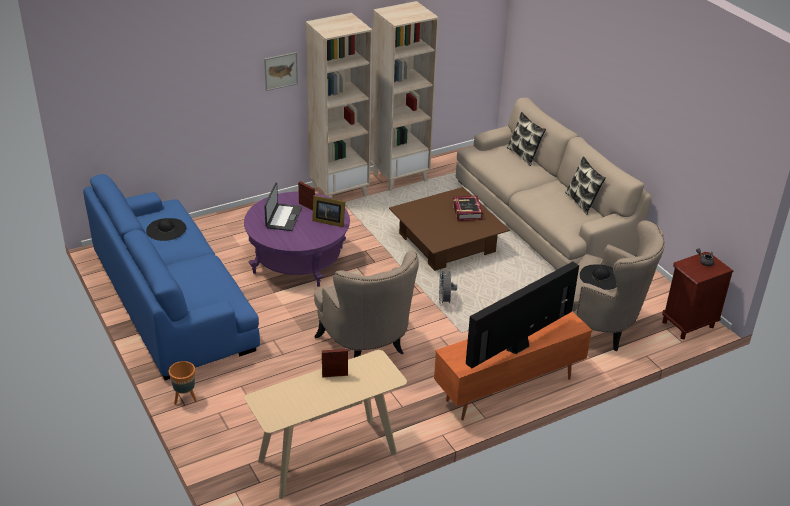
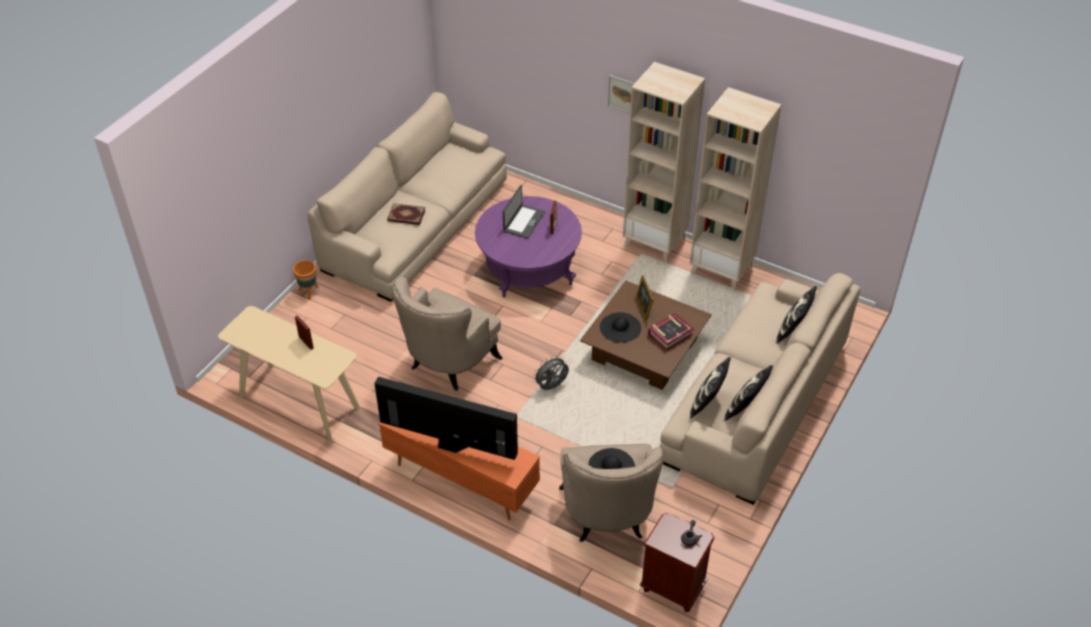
camera: 60 degrees right, 10 degrees up
(166, 229) = (448, 168): black hat -> black hat (620, 327)
(172, 299) = (416, 225): blue sofa -> beige sofa
(200, 274) = (406, 216): none -> book
(283, 217) = (523, 221): laptop -> laptop turned 45 degrees counterclockwise
(328, 221) = (543, 249): picture frame -> picture frame (645, 306)
(563, 215) = (707, 403): none -> pillow

